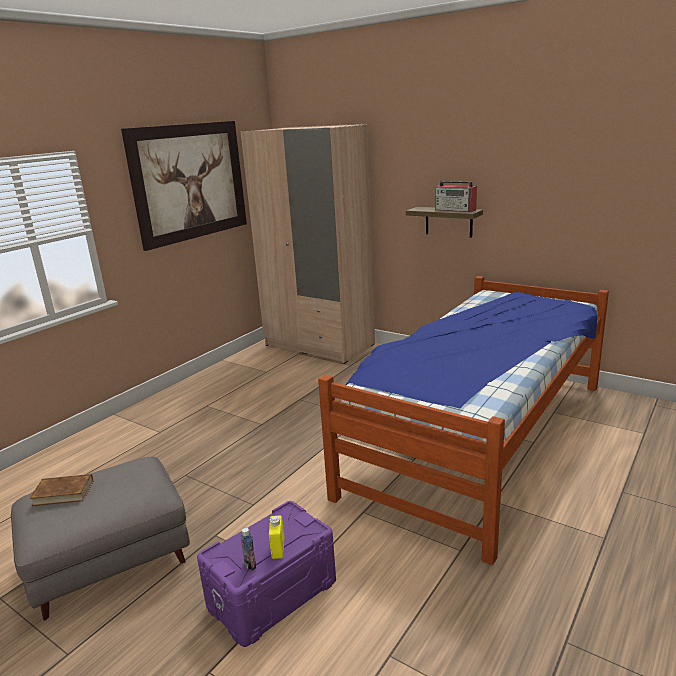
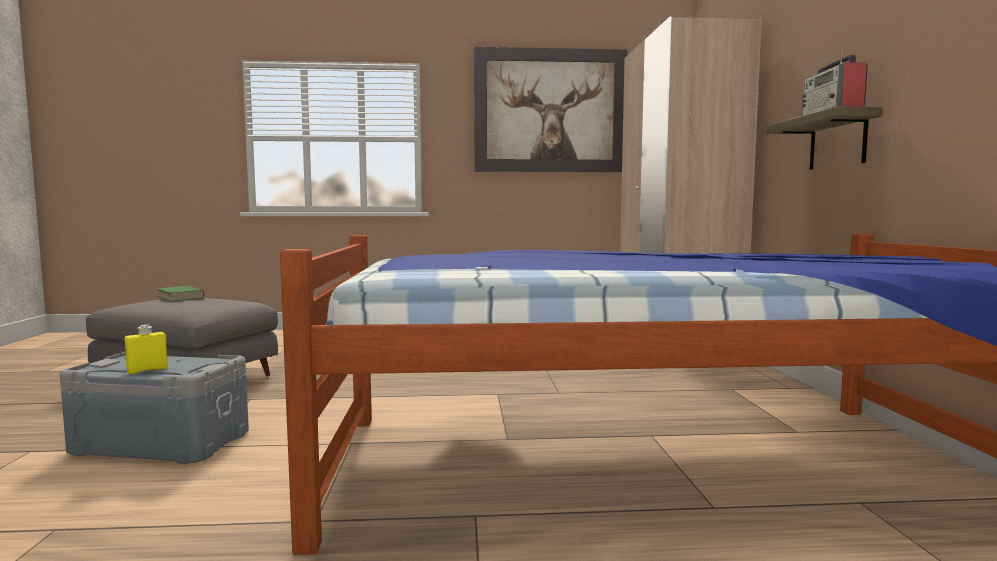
camera: 50 degrees right, 15 degrees down
(63, 493) = (180, 297): brown book -> green book
(250, 565) = (113, 368): bottle -> none
(271, 593) = (163, 442): purple storage box -> grey storage box

